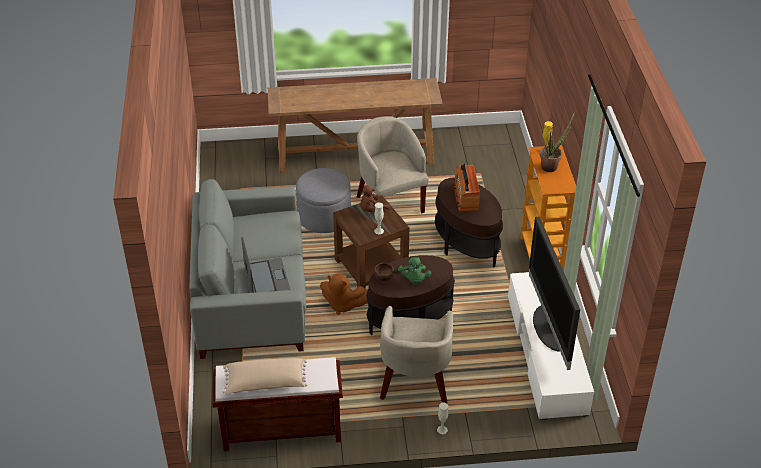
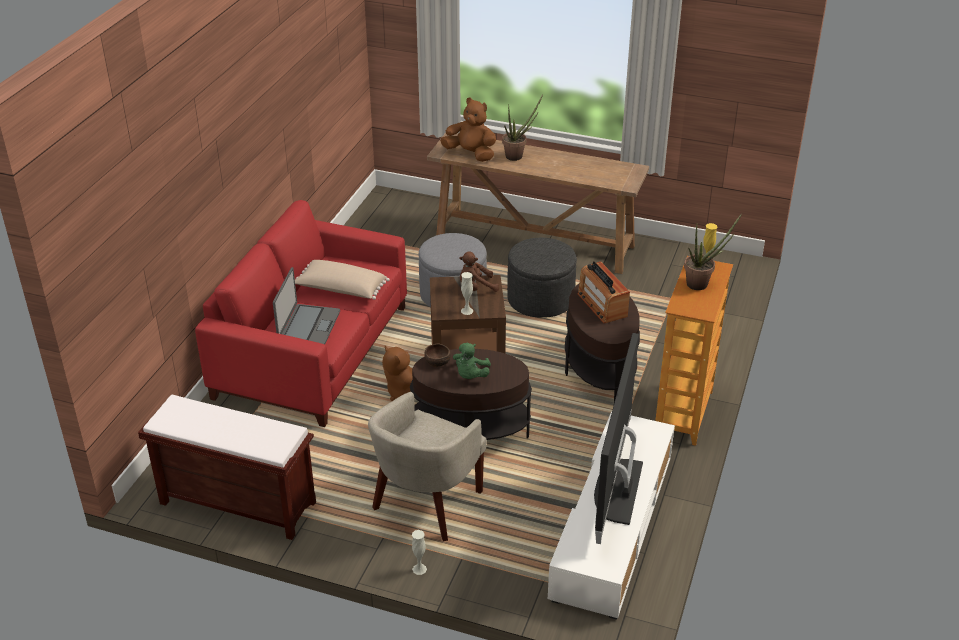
camera: 25 degrees right, 5 degrees down
(252, 295) = (313, 351): grey sofa -> red sofa
(265, 383) = (207, 430): beige pillow -> beige pillow (341, 290)
(301, 102) = (471, 154): none -> brown plush toy
(336, 94) = (517, 155): none -> potted plant
(390, 202) = (540, 299): beige armchair -> grey ottoman
(466, 197) = (602, 305): radio -> radio turned 45 degrees counterclockwise

